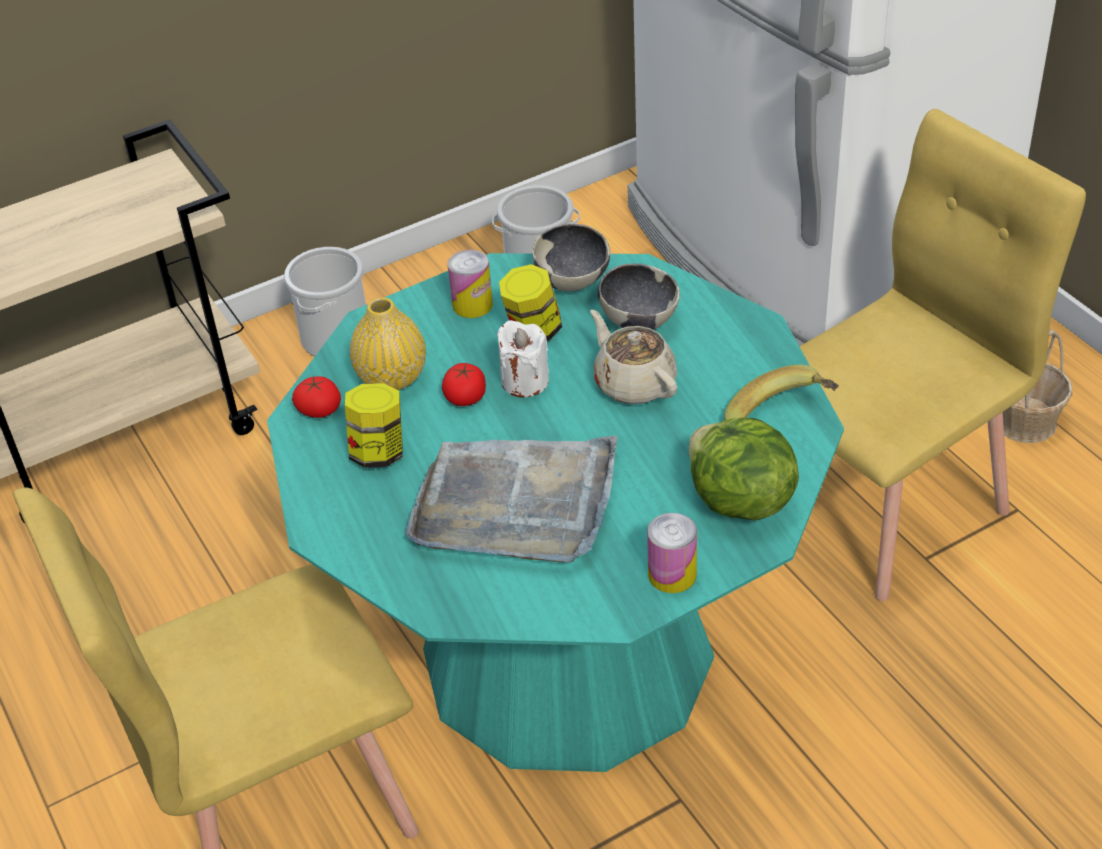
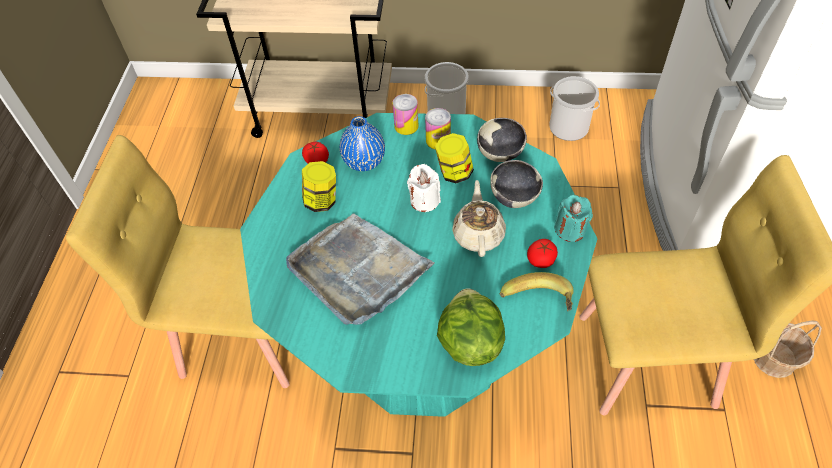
camera: 35 degrees right, 10 degrees up
(392, 377) = (364, 161): yellow vase -> blue vase
(465, 397) = (388, 193): tomato -> tomato (541, 259)
(672, 574) = (396, 364): can -> can (406, 126)
(741, 322) = (570, 229): none -> turquoise candle

